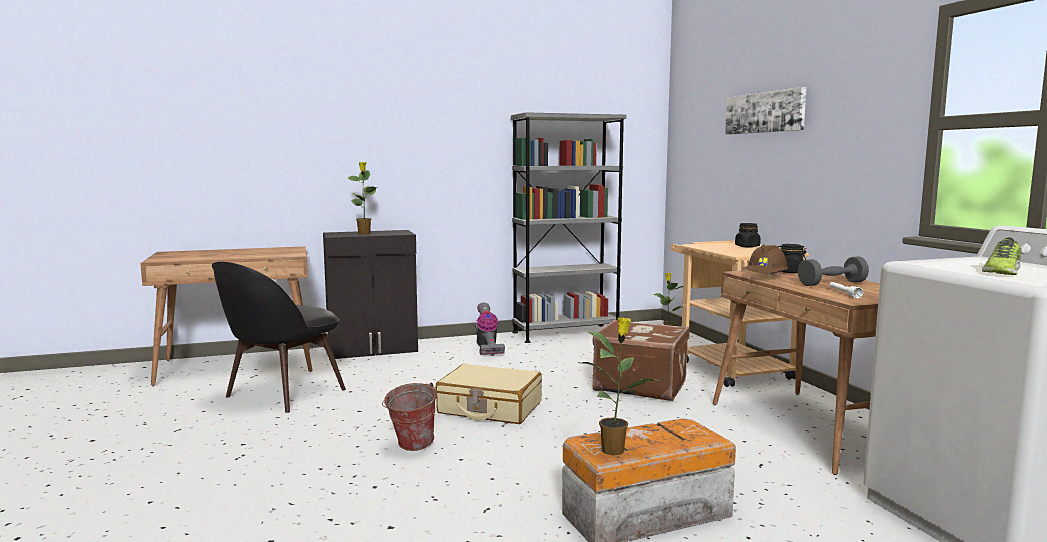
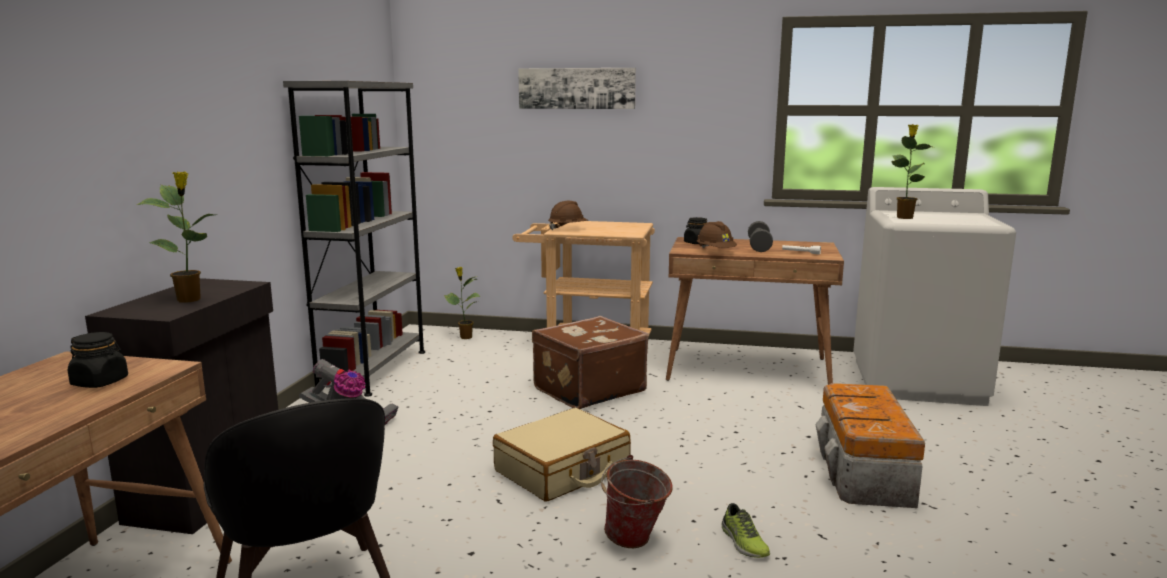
camera: 60 degrees left, 5 degrees up
(614, 450) = (890, 423): potted plant -> potted plant (904, 217)
(709, 244) = (568, 228): none -> brown hard hat
(747, 246) = (596, 225): black jar -> black jar (100, 382)
(1001, 272) = (949, 220): shoe -> shoe (743, 542)

